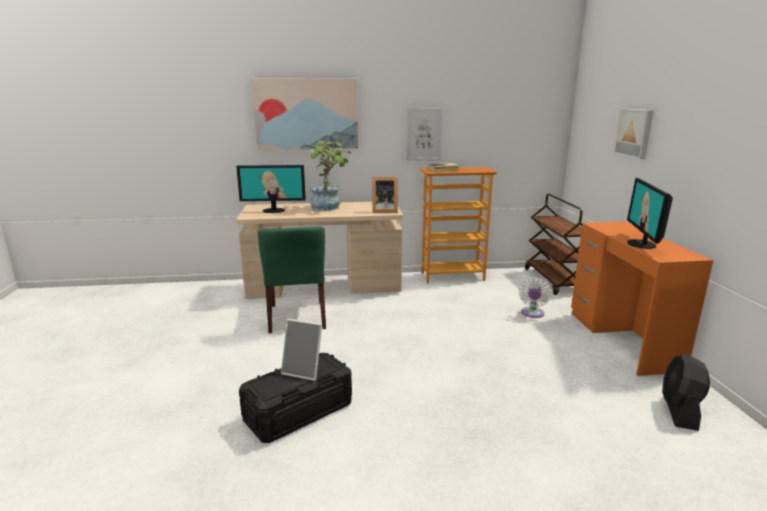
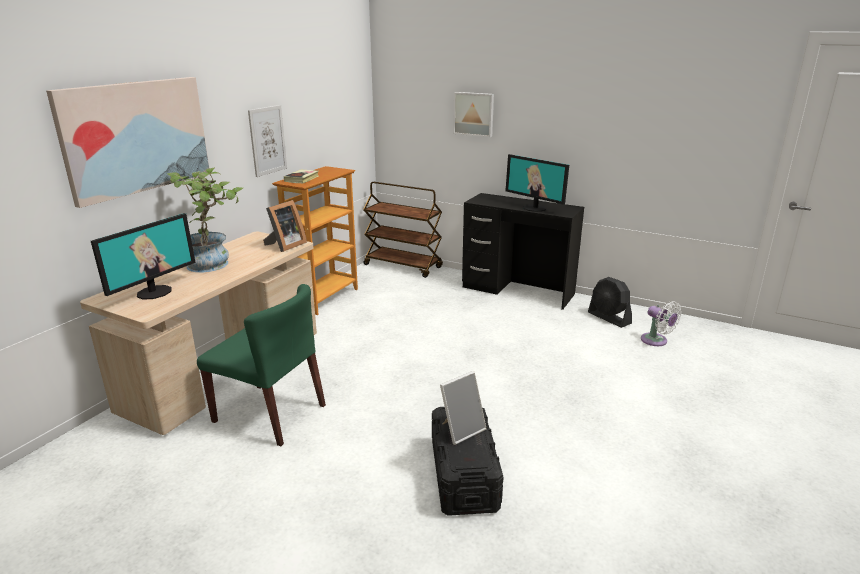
camera: 55 degrees left, 5 degrees up
(532, 314) = (442, 300): white fan -> white fan (656, 341)
(622, 340) = (518, 290): orange desk -> black desk

